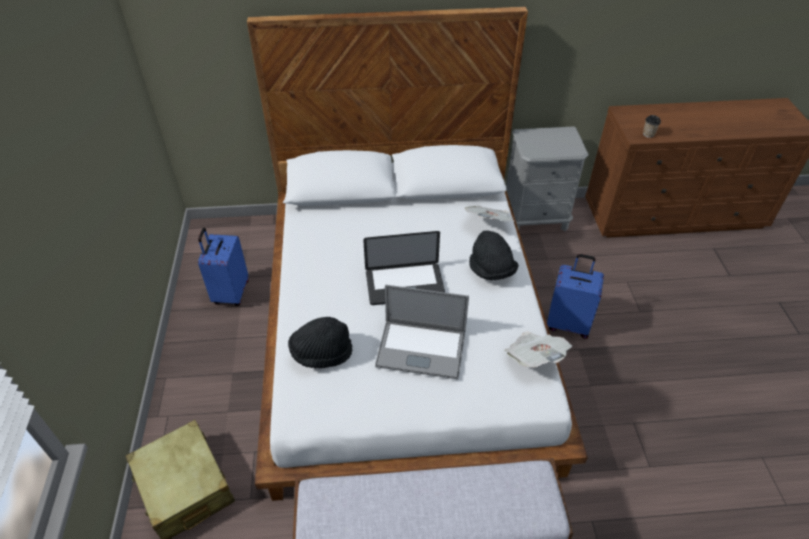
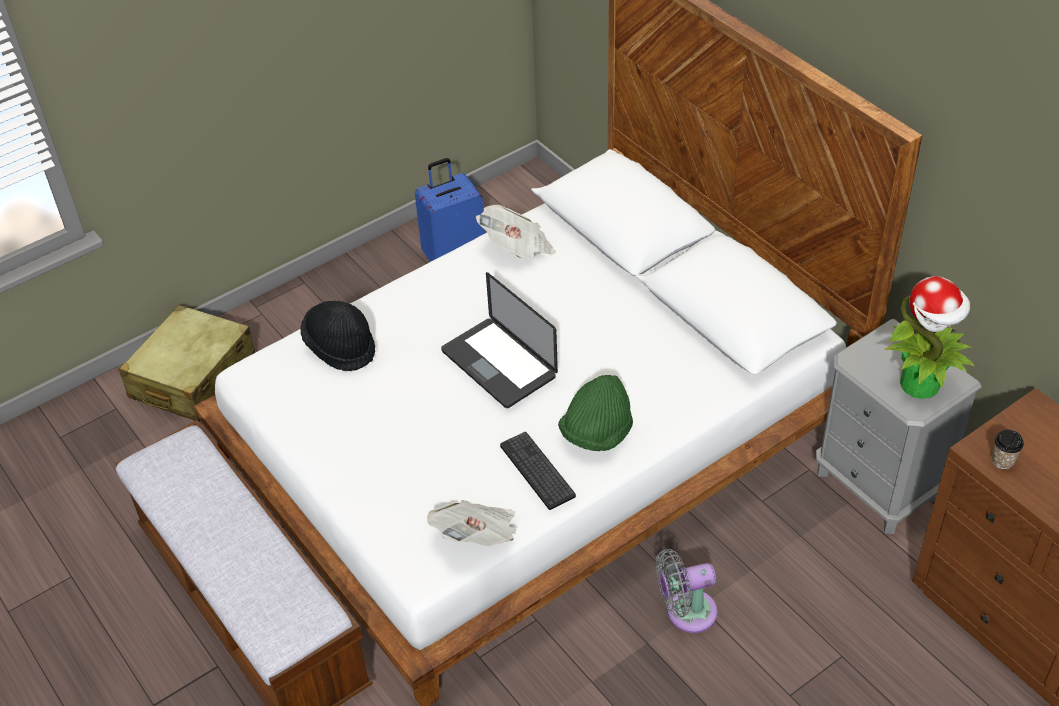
camera: 60 degrees right, 0 degrees up
(421, 349) = (409, 425): laptop -> none
(490, 223) = (687, 394): newspaper -> newspaper (517, 248)
(491, 270) = (597, 433): black hat -> green hat
(501, 307) = (537, 471): none -> keyboard
(564, 142) = (921, 385): none -> potted plant
(568, 324) = (686, 613): blue suitcase -> grey fan

